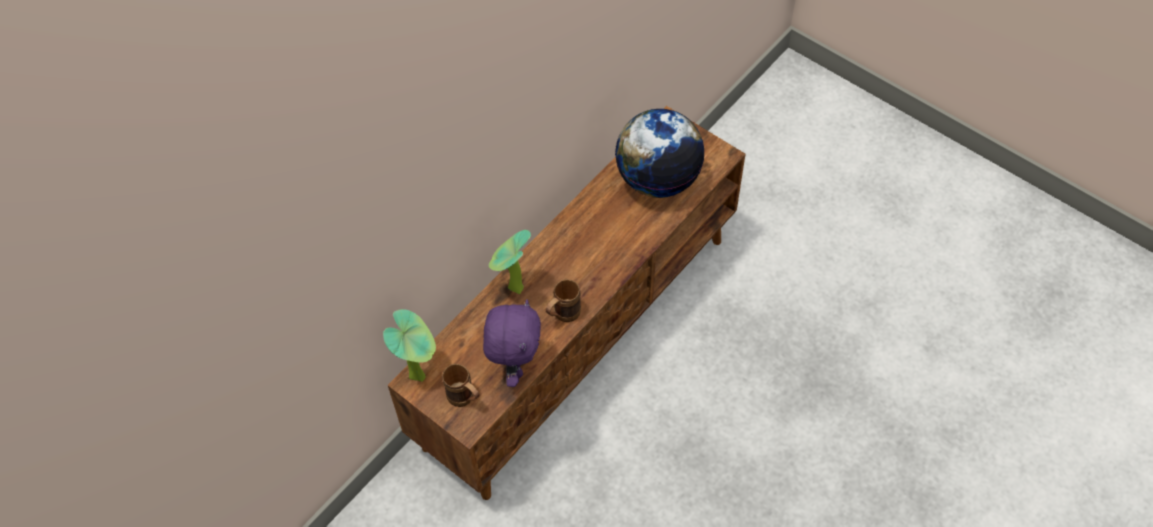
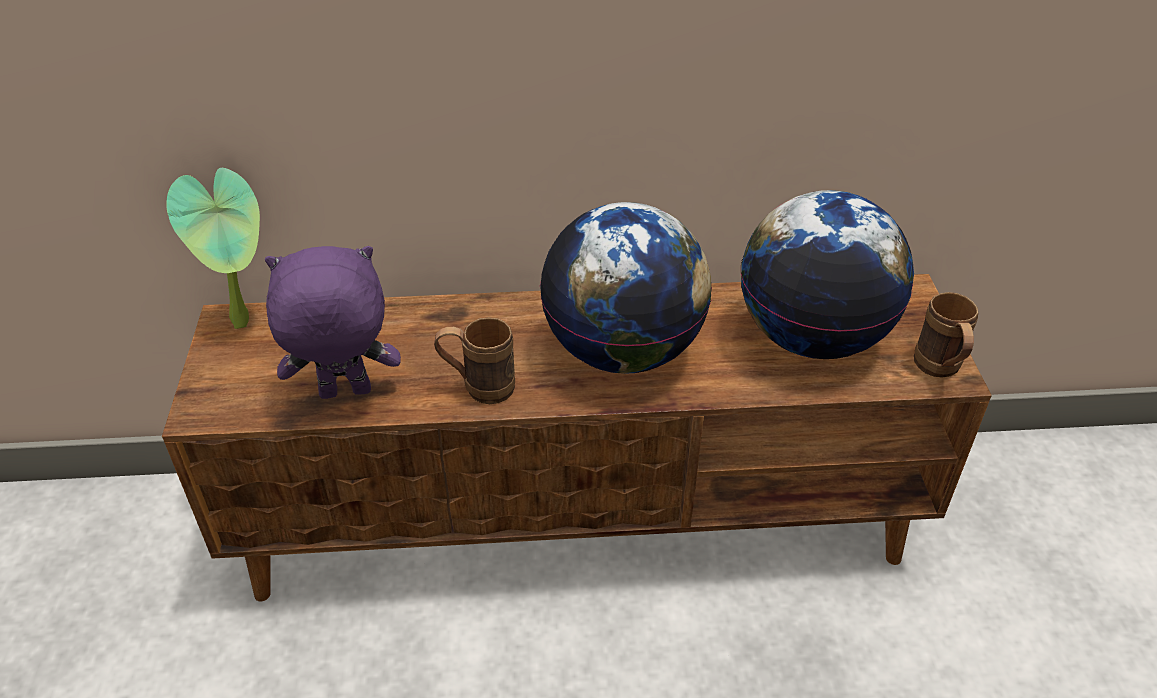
camera: 45 degrees right, 15 degrees down
(465, 399) = (242, 382): brown mug -> brown mug (939, 370)
(512, 290) = (464, 319): potted plant -> none
(515, 366) = (344, 394): purple plush toy -> purple plush toy turned 150 degrees counterclockwise
(596, 249) = (624, 351): none -> globe

